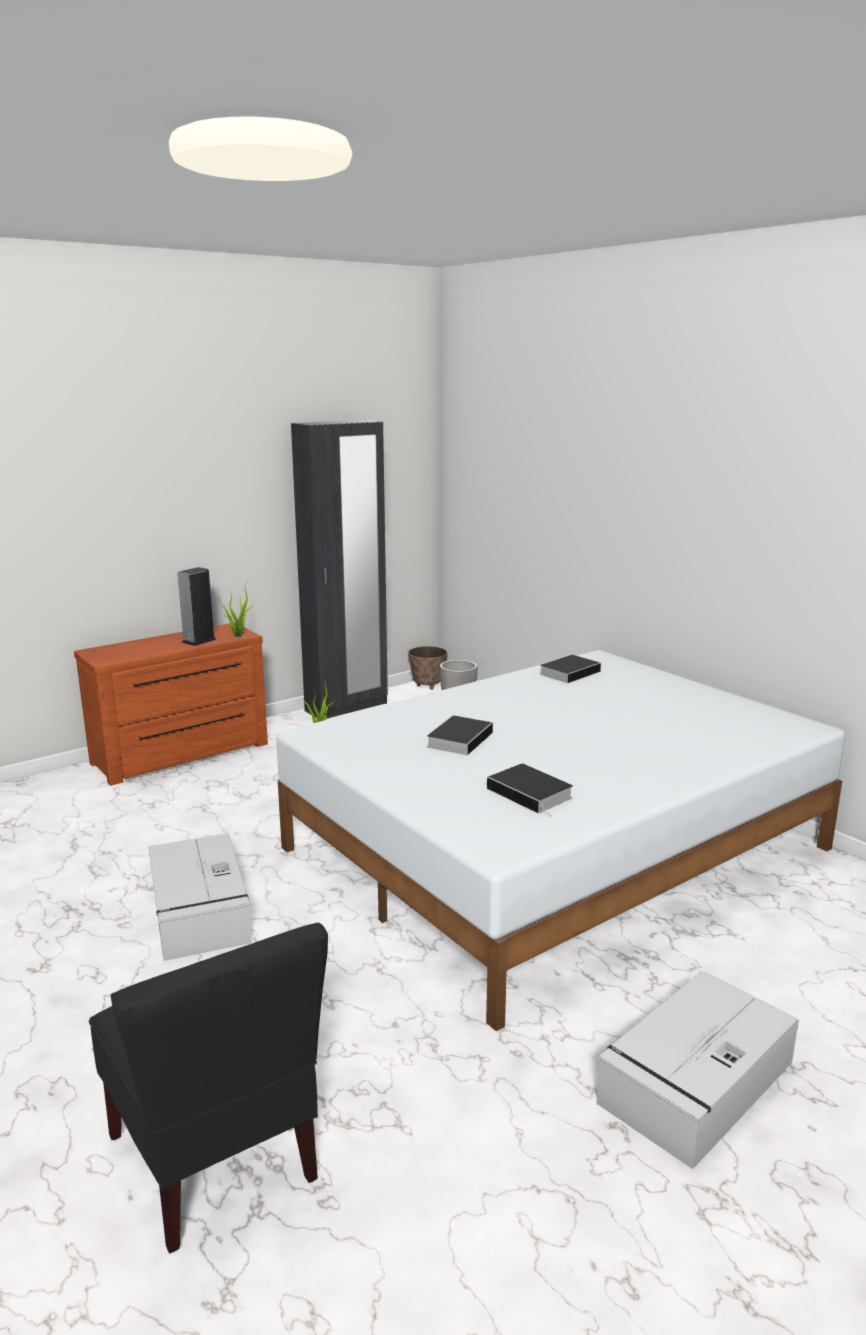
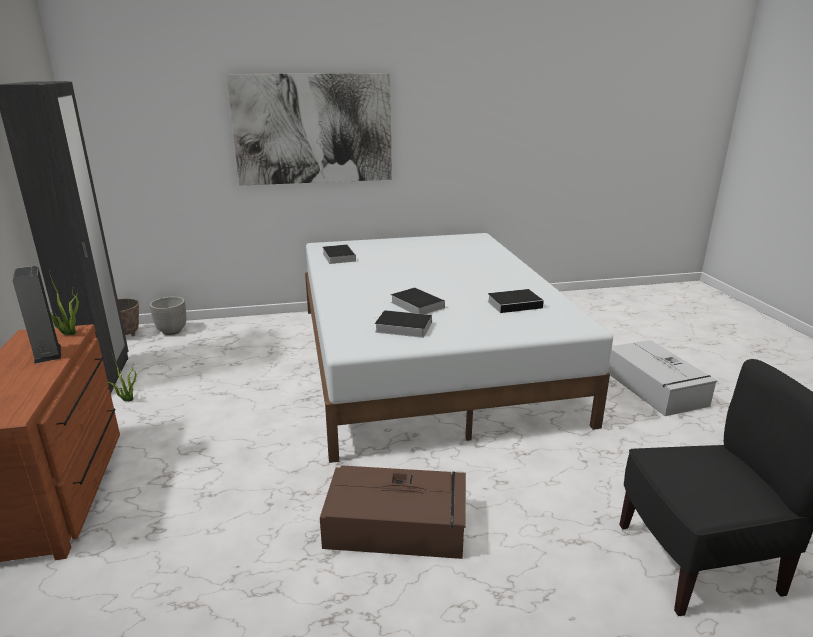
camera: 65 degrees left, 5 degrees up
(199, 911) = (398, 525): grey storage box -> brown storage box
(384, 744) = (401, 327): none -> book
(627, 500) = (313, 129): none -> picture

